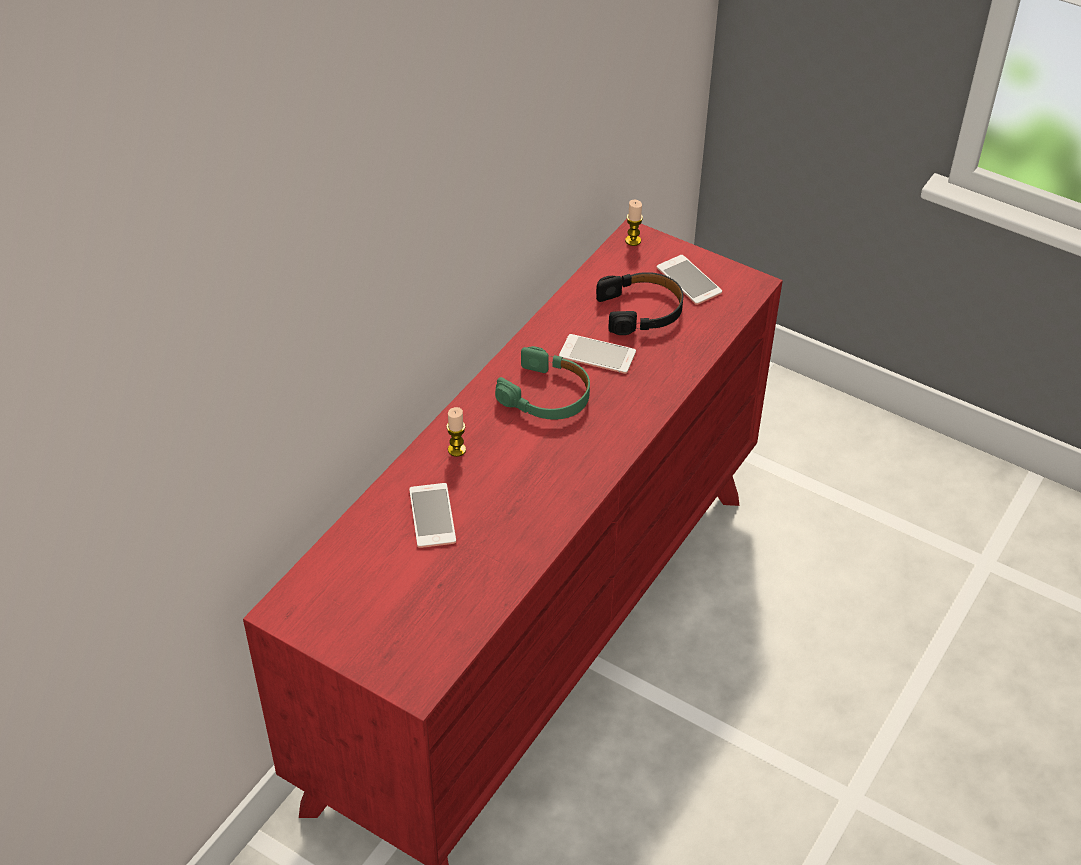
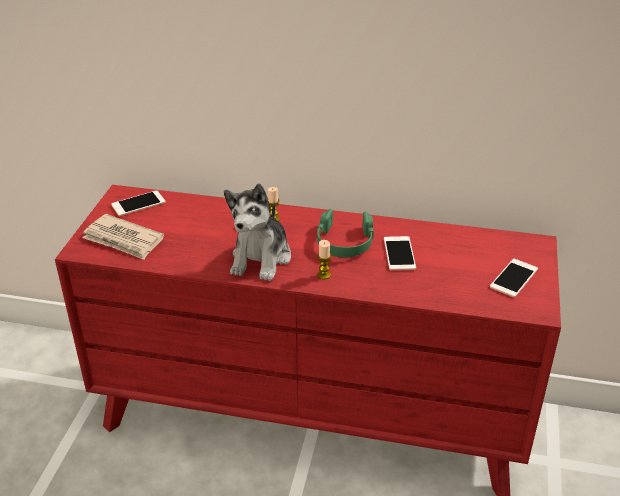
camera: 70 degrees right, 10 degrees down
(418, 627) = (123, 240): none -> newspaper
(432, 516) = (213, 224): phone -> phone (138, 204)
(542, 485) = (261, 258): none -> plush toy
(633, 240) = (533, 243): candle -> candle (324, 275)
(641, 310) = (460, 263): black headphones -> none

